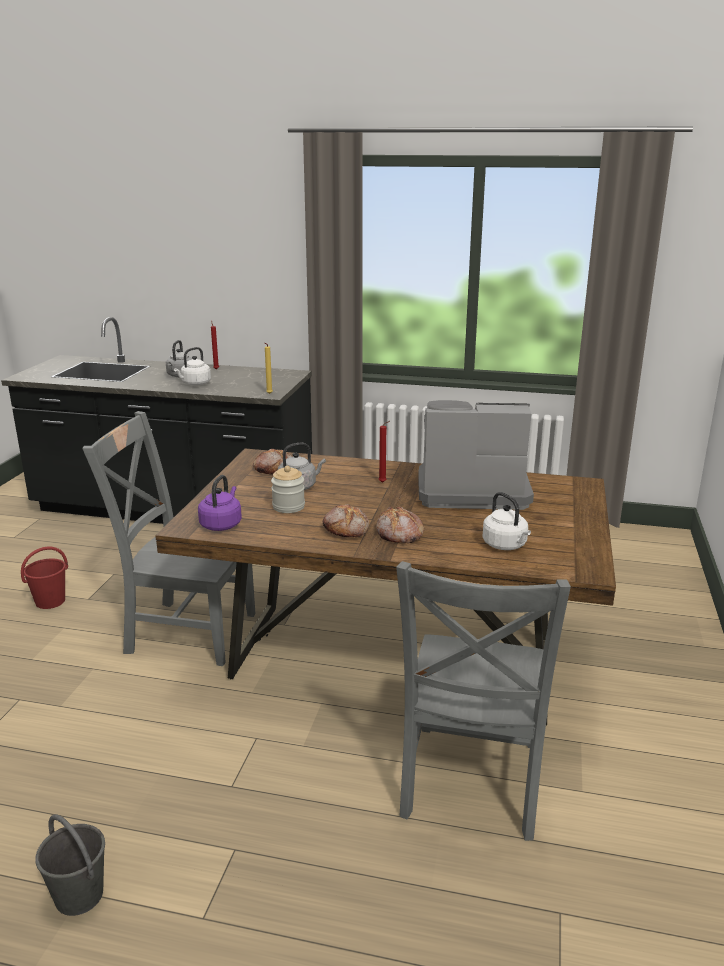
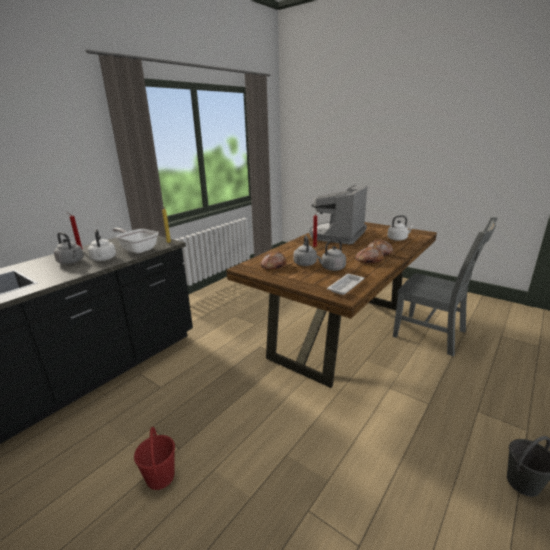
camera: 65 degrees left, 0 degrees up
(186, 631) = (267, 398): grey chair -> none
(222, 524) = (346, 286): purple kettle -> white tray
(236, 387) = (137, 249): none -> frying pan
(288, 507) = (332, 268): jar -> grey kettle

